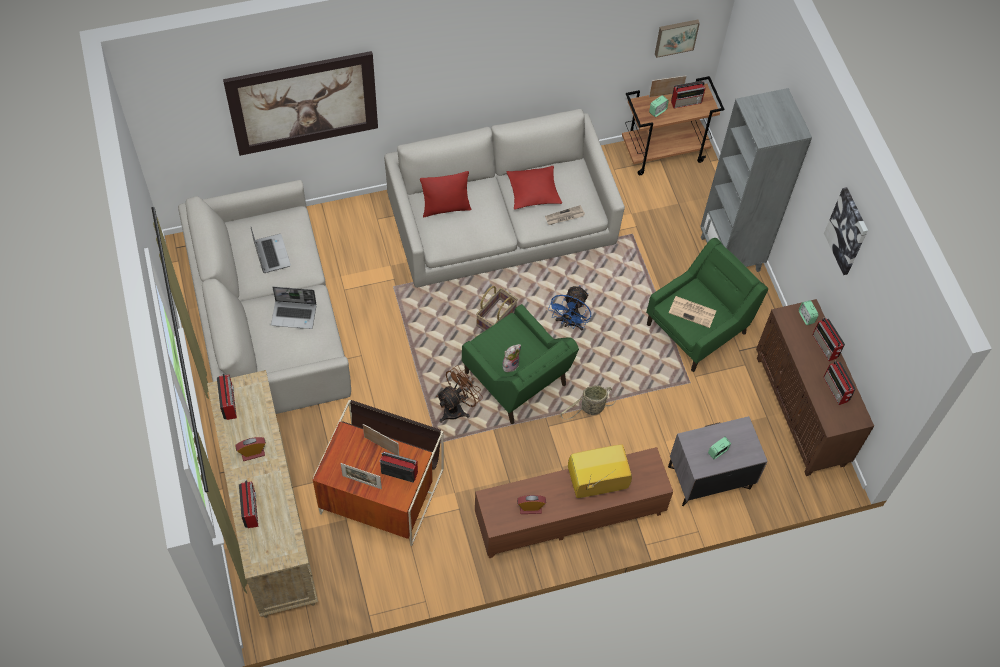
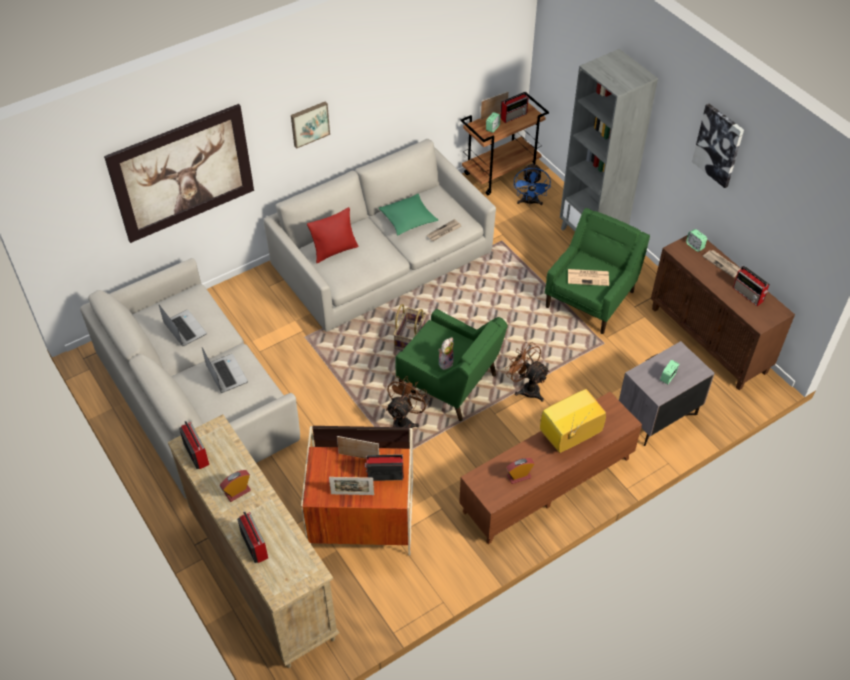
camera: 15 degrees left, 10 degrees down
(294, 315) = (225, 374): laptop -> laptop turned 105 degrees counterclockwise
(533, 191) = (408, 219): red pillow -> green pillow
(570, 323) = (477, 324): blue fan -> blue fan (529, 202)
(590, 408) = (526, 388): basket -> brown fan
(676, 36) = (494, 53): picture -> picture (309, 123)
(825, 346) = (722, 264): radio -> newspaper

